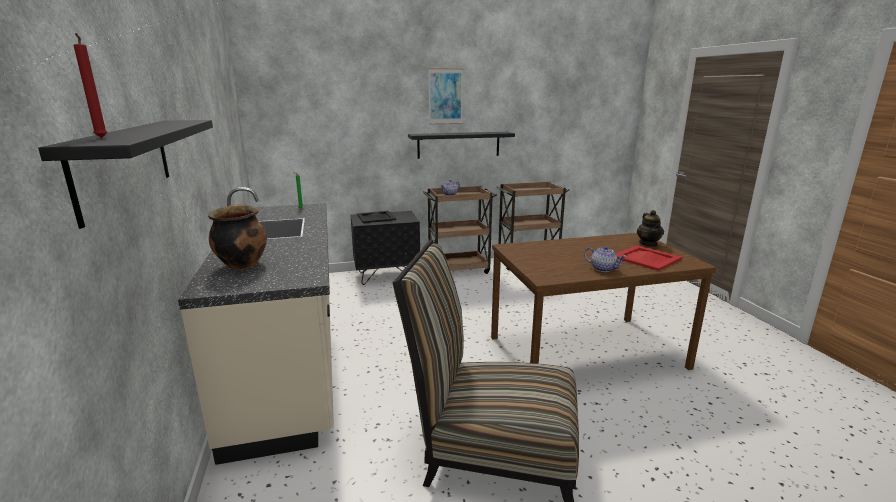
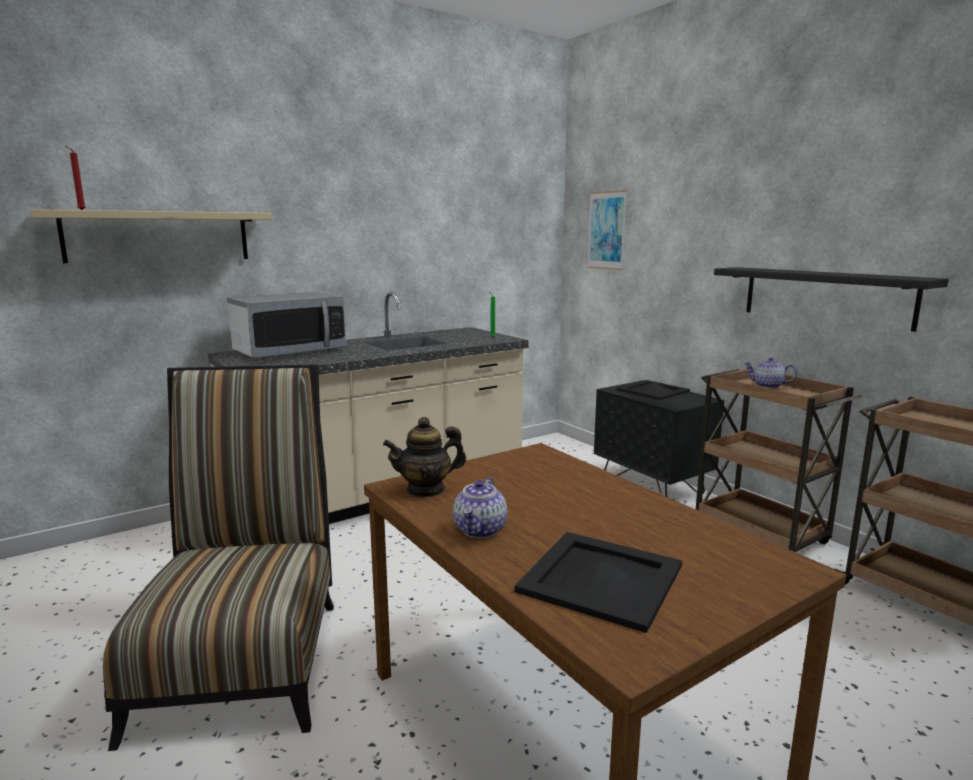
camera: 70 degrees right, 5 degrees down
(125, 164) = (158, 236): black shelf -> beige shelf
(242, 264) = (290, 351): cooking pot -> microwave
(445, 96) = (811, 201): picture -> picture (606, 230)
(646, 258) = (599, 578): red tray -> black tray
(648, 244) = (735, 583): teapot -> teapot (426, 490)

